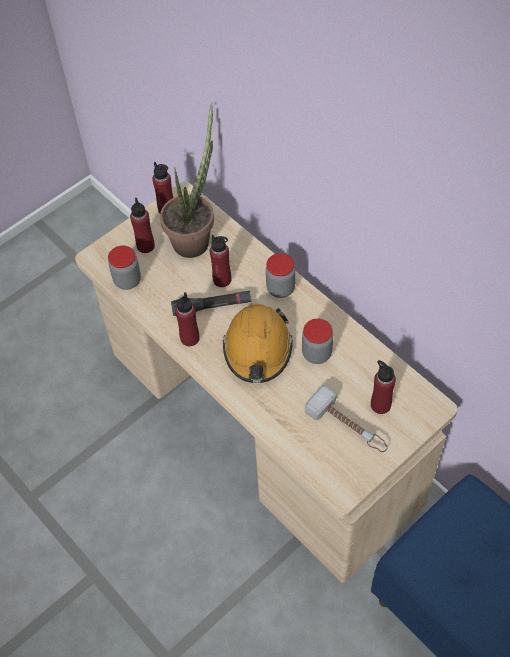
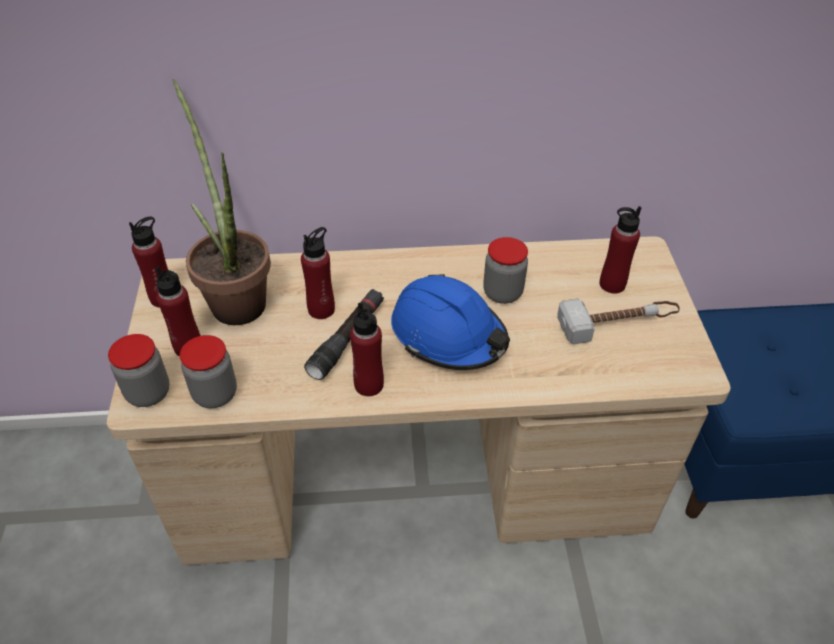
camera: 55 degrees left, 10 degrees down
(258, 349) = (448, 335): orange hard hat -> blue hard hat
(280, 288) = (389, 272): jar -> jar (148, 393)

